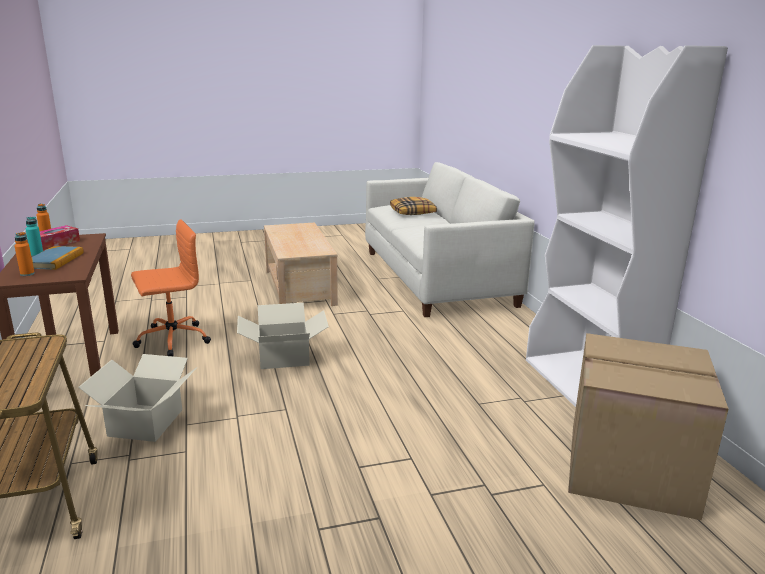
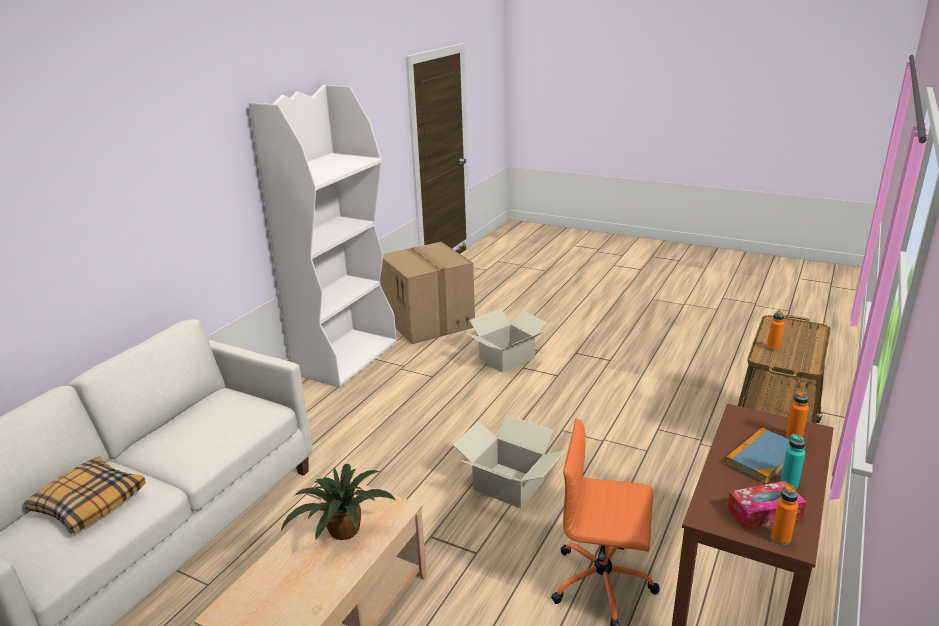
camera: 135 degrees left, 5 degrees up
(31, 357) = (773, 348): none -> orange bottle
(145, 422) = (679, 467): cardboard box -> cardboard box (507, 359)
(301, 244) = (342, 532): none -> potted plant

